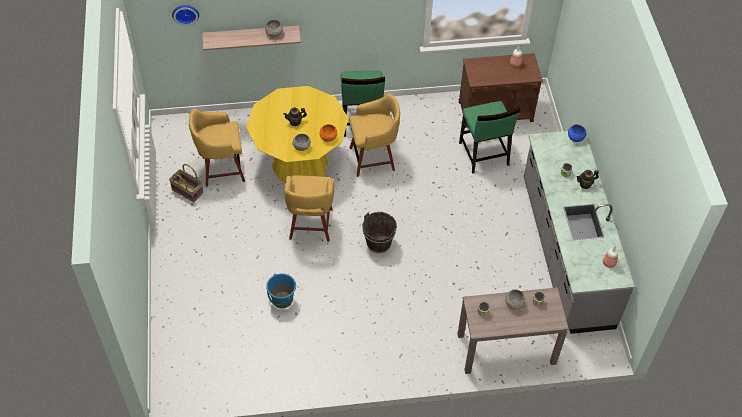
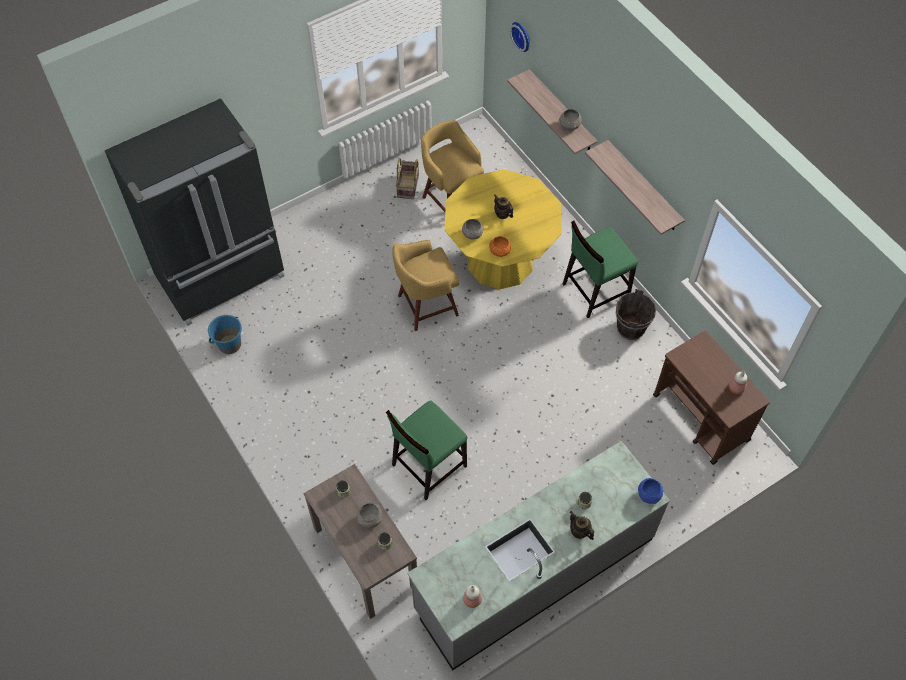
camera: 65 degrees right, 5 degrees up
(189, 356) = (222, 277): none -> black fridge
(282, 300) = (321, 322): blue bucket -> blue bucket (229, 344)
(358, 19) = (643, 187): none -> shelf
(374, 159) = (549, 324): yellow stool -> none
(379, 243) = (438, 377): brown bucket -> brown bucket (631, 328)
(483, 154) = (626, 430): green chair -> green chair (428, 465)

